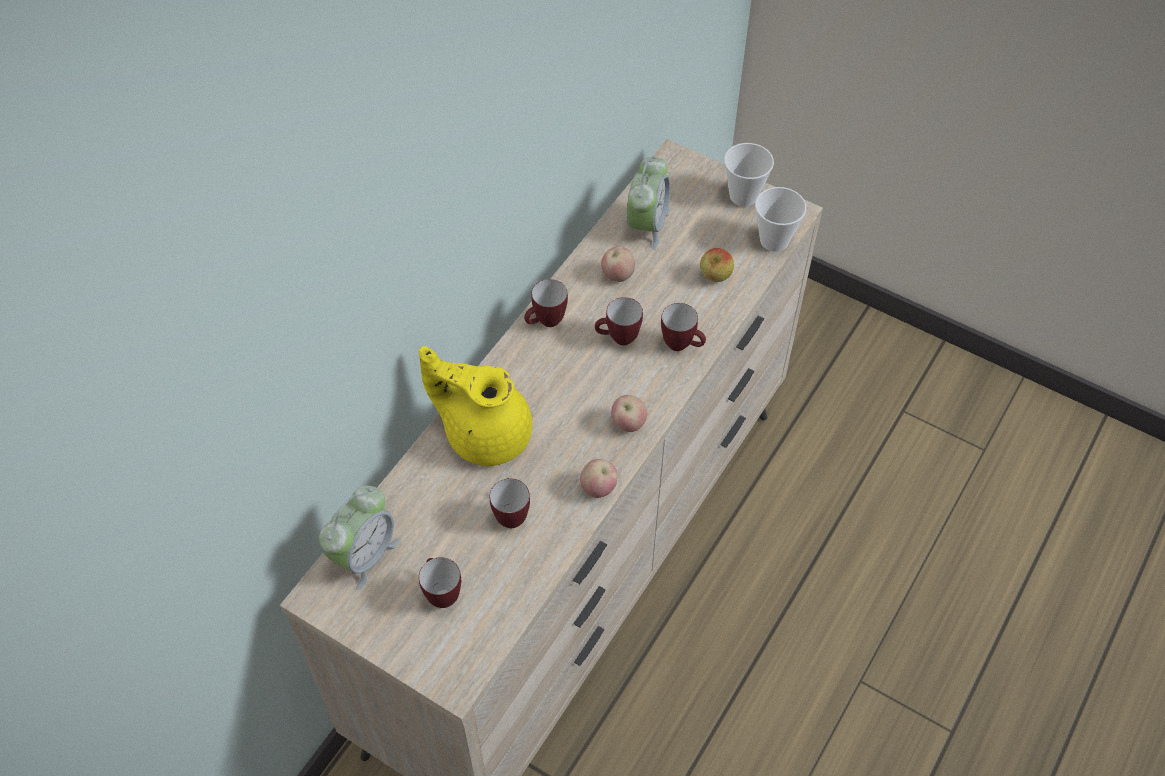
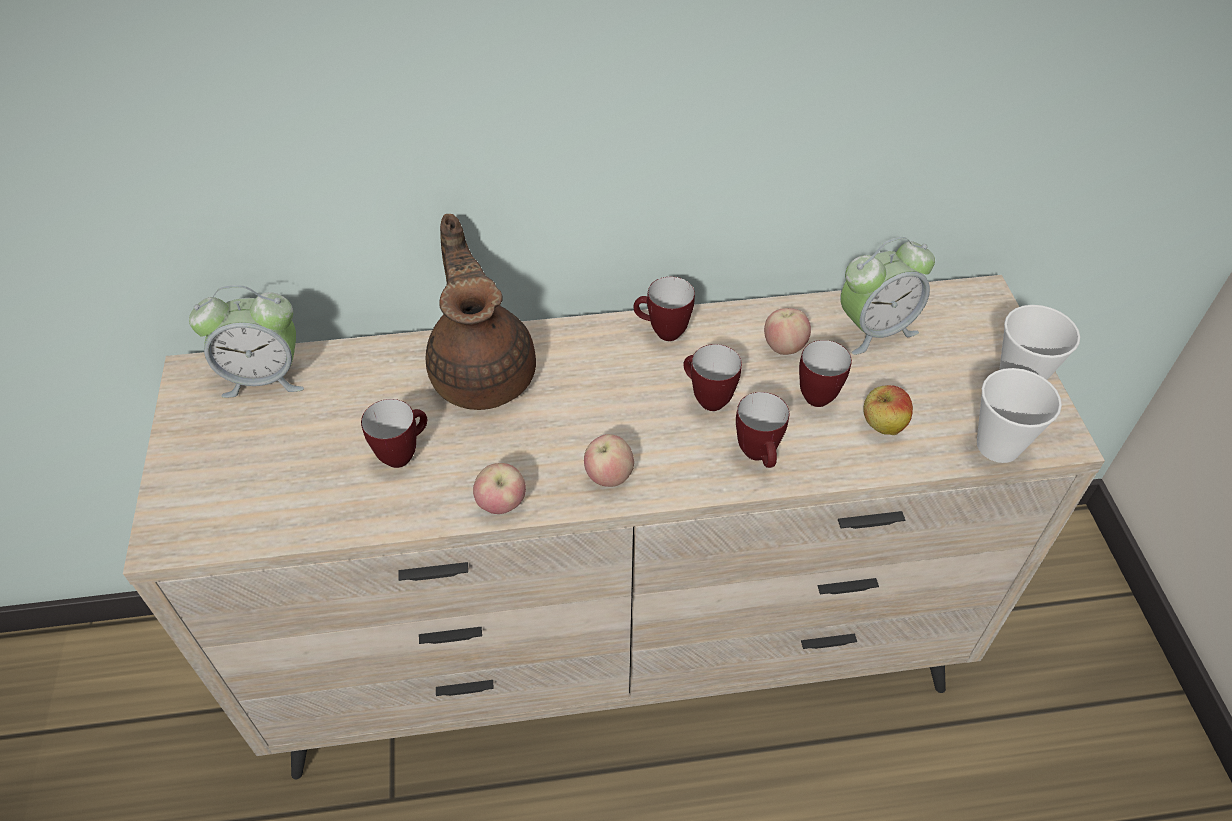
camera: 50 degrees right, 5 degrees down
(440, 593) = (263, 459): mug -> mug (818, 392)
(485, 433) = (483, 372): yellow teapot -> brown teapot

